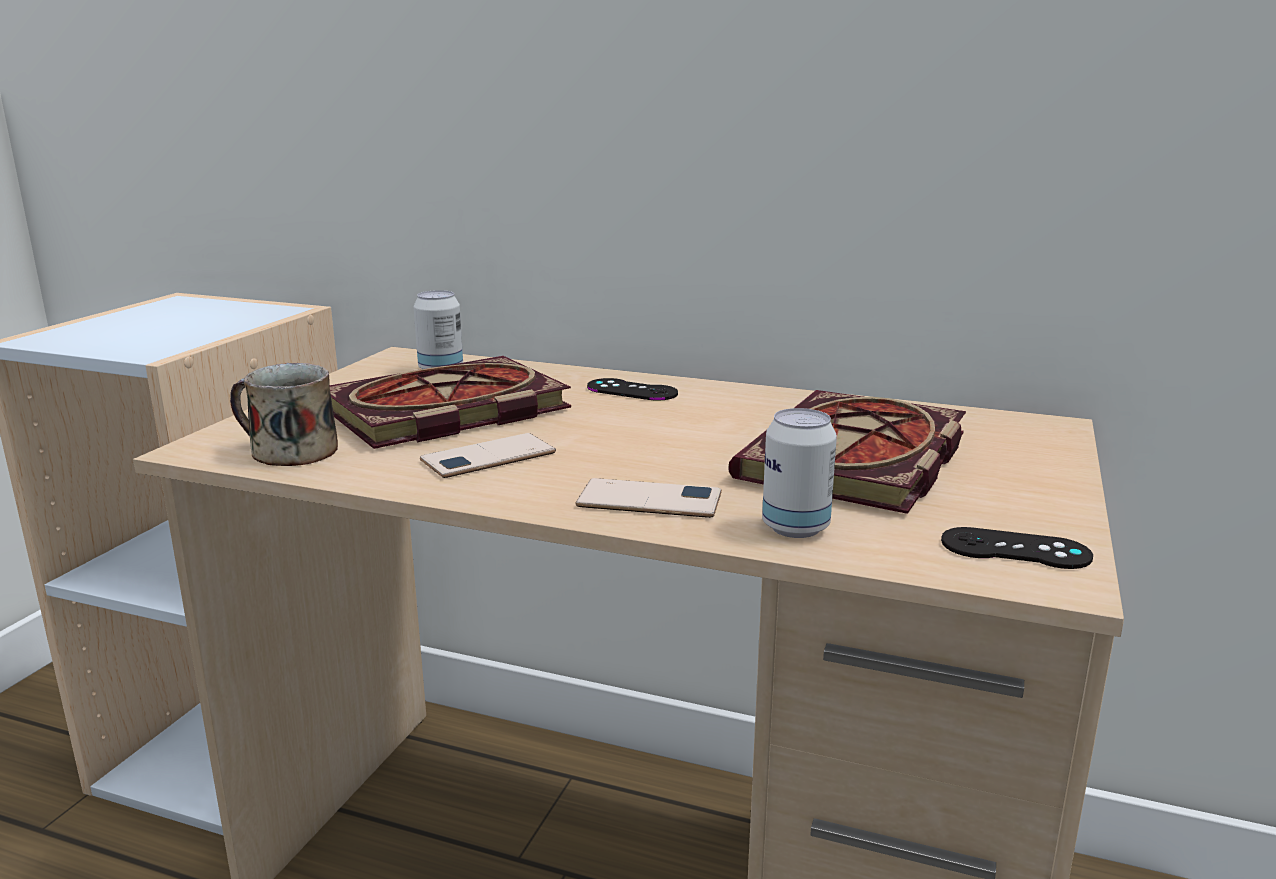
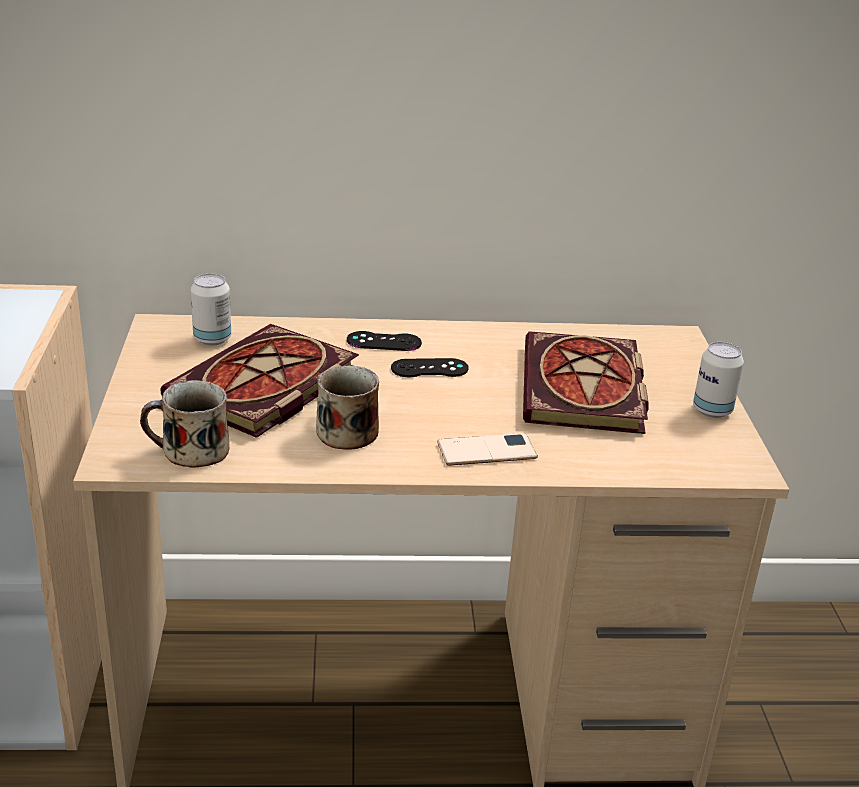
camera: 25 degrees left, 10 degrees up
(488, 457) = (345, 430): phone -> mug
(795, 527) = (589, 457): can -> can (712, 410)
(1015, 549) = (715, 450): black game controller -> black game controller (429, 368)

